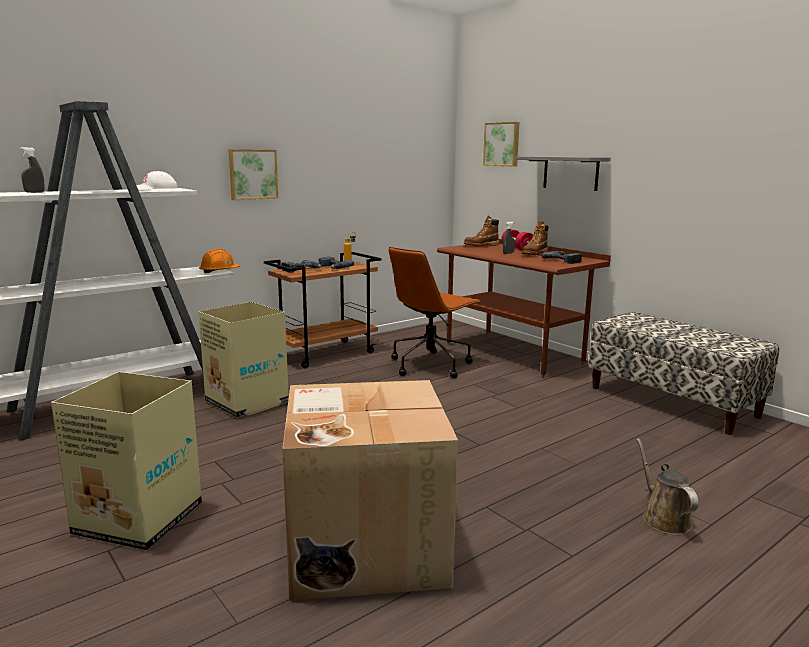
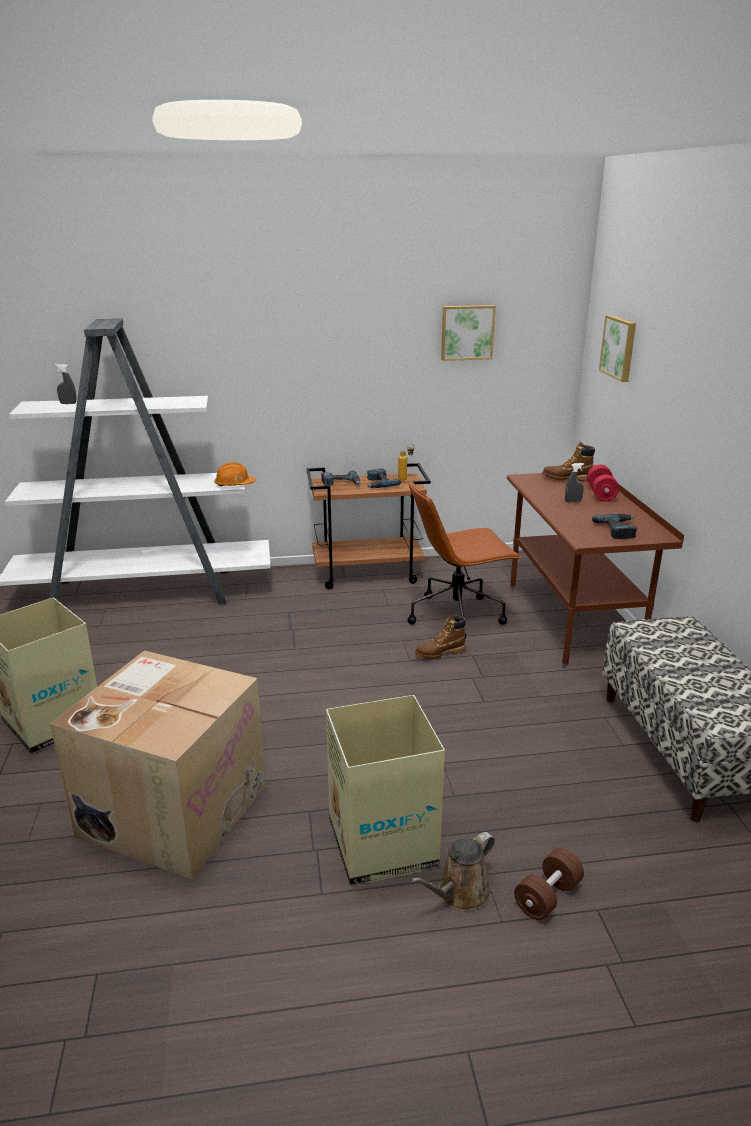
camera: 30 degrees right, 10 degrees up
(154, 189) = (174, 401): white cap -> none
(247, 402) = (238, 620): cardboard box -> cardboard box (382, 845)
(252, 174) = (297, 376): picture -> picture (467, 332)
(534, 254) = (604, 508): brown boot -> brown boot (440, 653)
(570, 173) = (669, 409): grey shelf -> none
(663, 518) = (460, 894): brown watering can -> brown watering can turned 150 degrees counterclockwise
(715, 500) = (547, 896): none -> brown dumbbell

